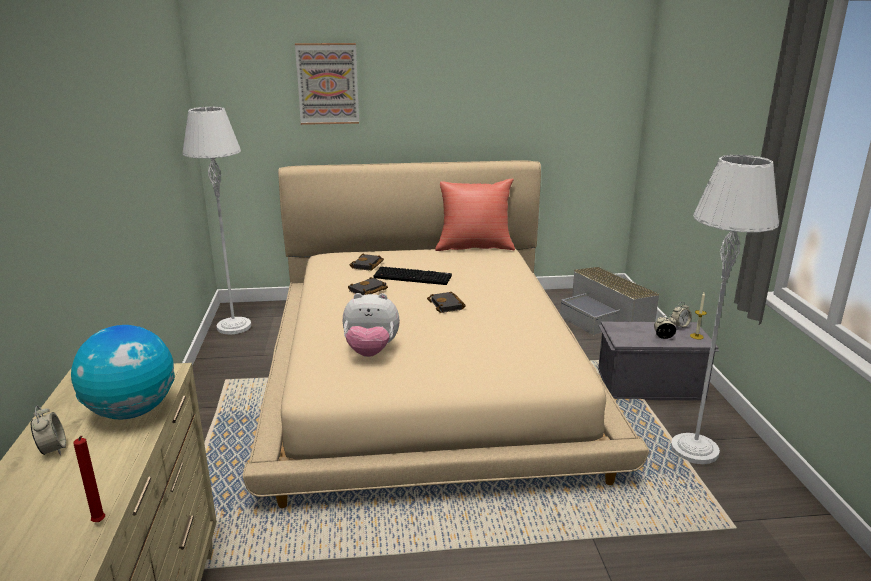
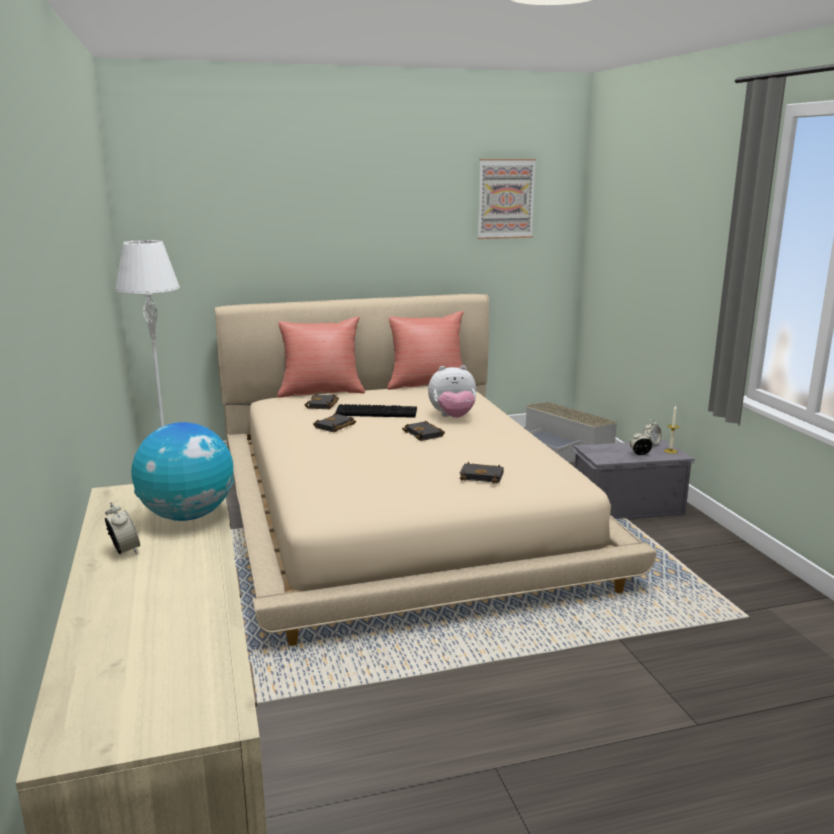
camera: 10 degrees left, 5 degrees down
(99, 523) = (219, 599): red candle -> none
(327, 84) = (265, 217): picture -> picture (505, 199)
(371, 352) = (365, 478): plush toy -> plush toy (453, 417)
(373, 250) = (321, 392): none -> red pillow
(483, 359) = (483, 476): none -> black book
(694, 450) = (688, 557): white floor lamp -> none

